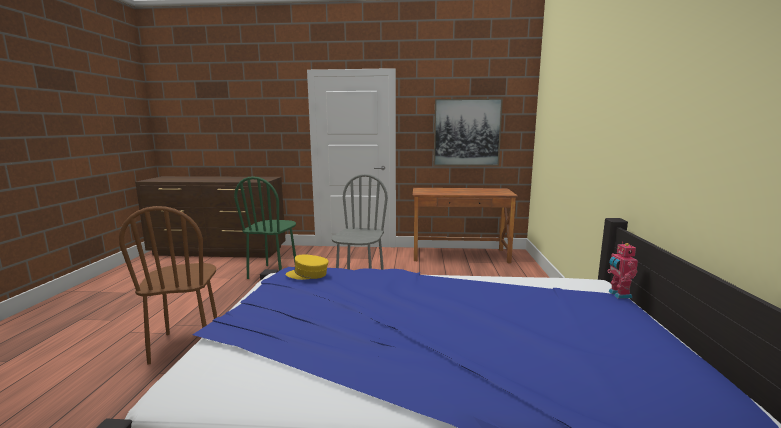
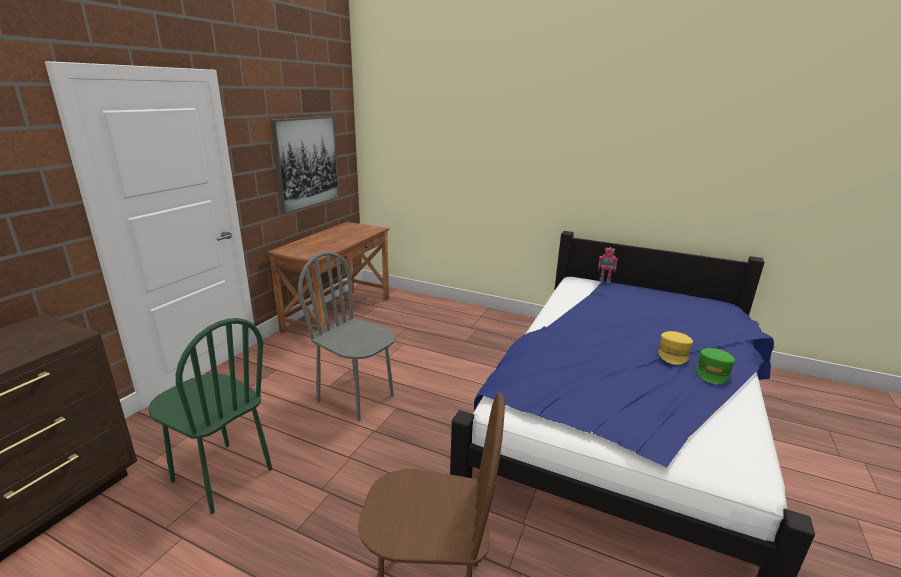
camera: 70 degrees left, 10 degrees up
(308, 274) = (526, 382): yellow cap -> yellow cap (673, 353)
(391, 368) = (713, 372): none -> green cap

